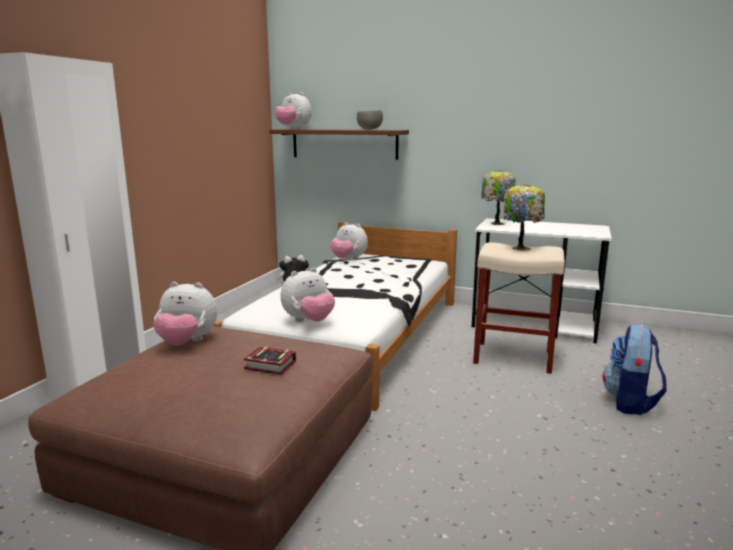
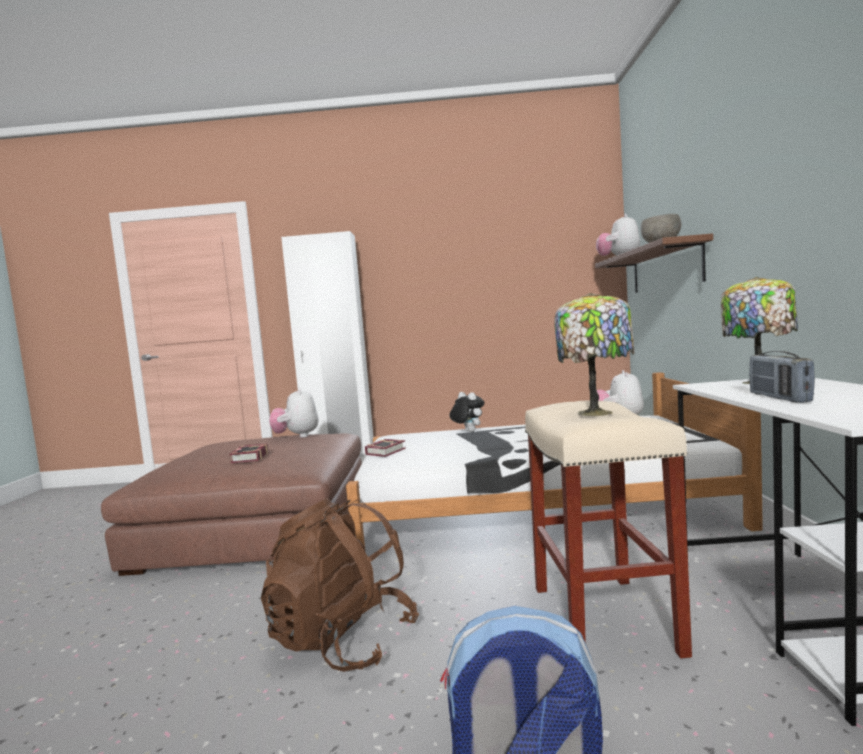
camera: 70 degrees right, 10 degrees down
(308, 321) = (387, 451): plush toy -> book
(495, 427) = (343, 640): none -> brown backpack
(544, 230) = (779, 398): none -> radio

